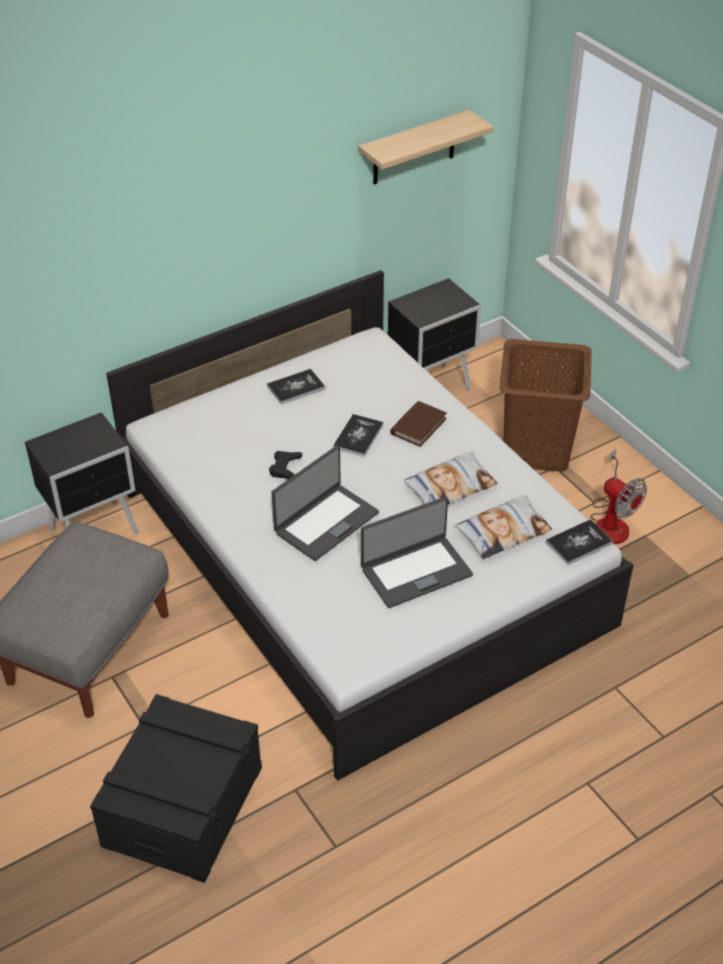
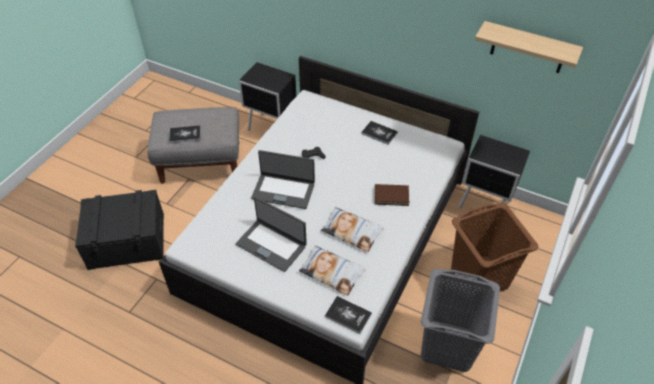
camera: 60 degrees right, 5 degrees up
(358, 436) = (361, 174): book -> book (185, 135)
(611, 521) = (448, 345): fan -> grey laundry basket

